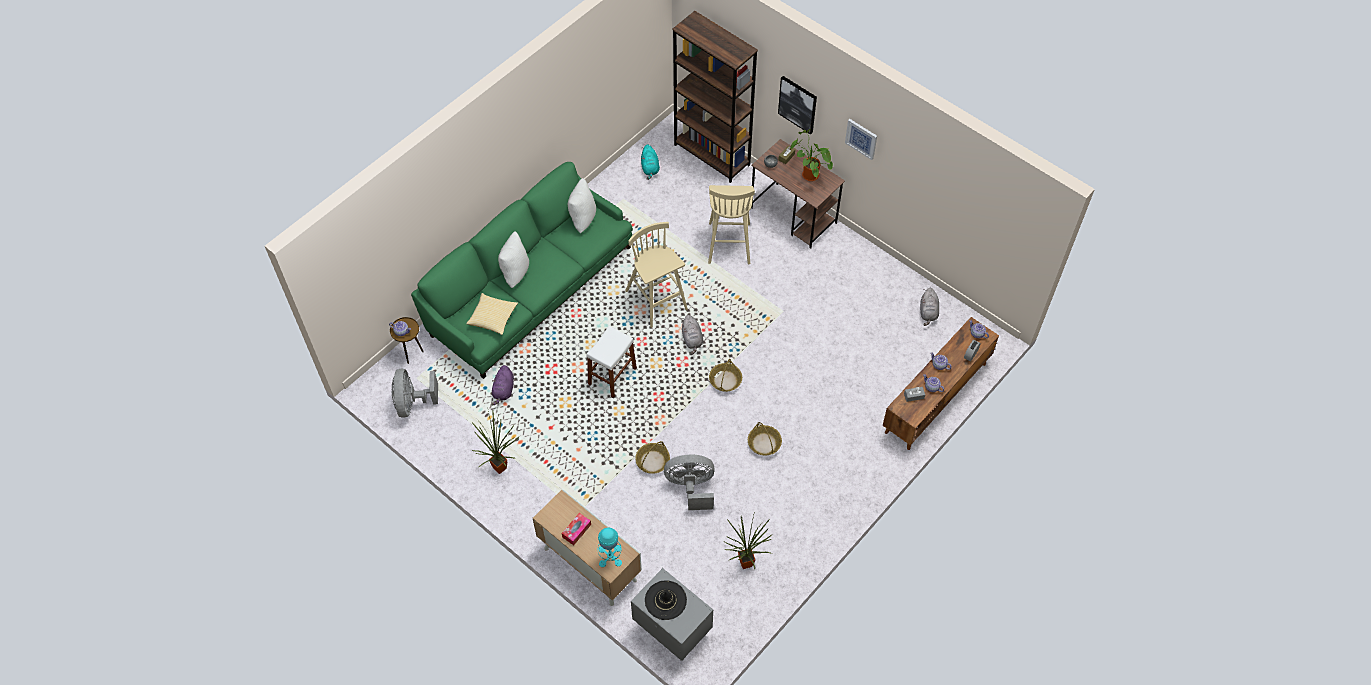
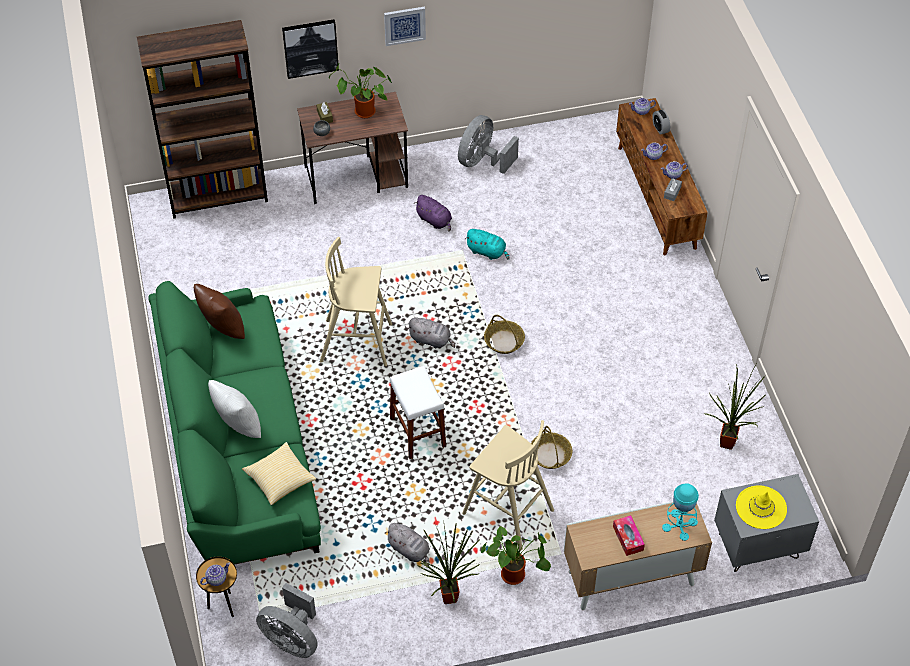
camera: 55 degrees left, 5 degrees down
(503, 390) = (351, 541): purple plush toy -> purple plush toy (435, 221)
(544, 495) = (515, 574): none -> potted plant
(582, 219) = (222, 329): white pillow -> brown pillow
(650, 168) = (183, 254): turquoise plush toy -> turquoise plush toy (487, 252)
(665, 600) = (761, 507): black hat -> yellow hat
(691, 487) = (606, 440): grey fan -> grey fan (482, 161)
(729, 242) = (340, 244): beige stool -> beige stool (506, 511)
(764, 443) = (603, 352): basket -> none
(928, 312) = (559, 147): grey plush toy -> grey plush toy (410, 550)

